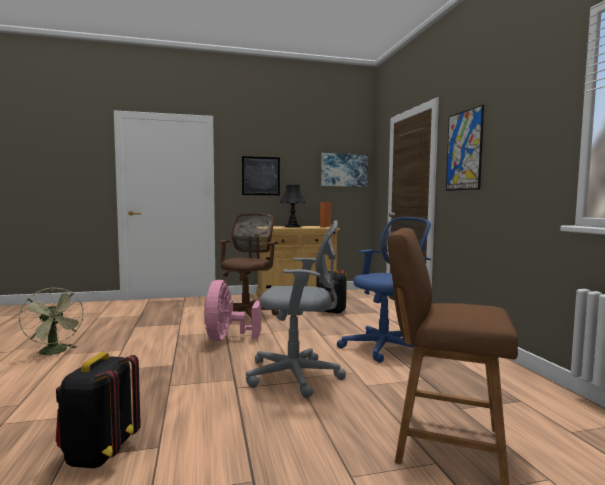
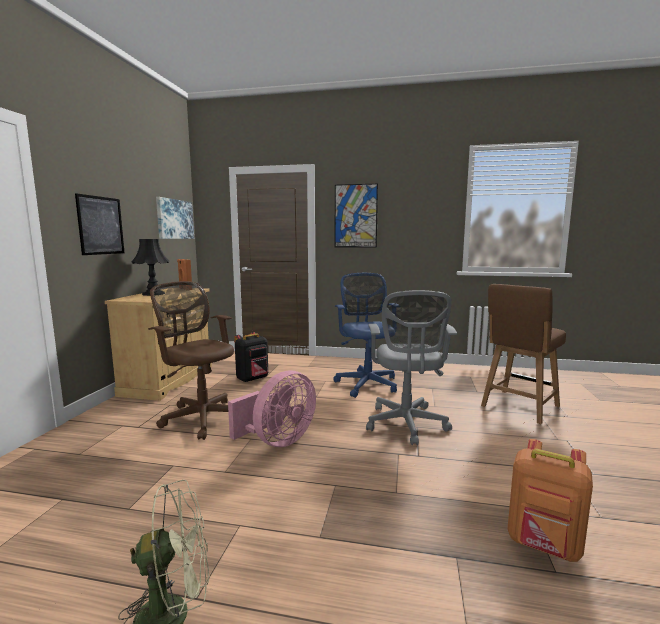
camera: 65 degrees left, 5 degrees up
(99, 454) = (544, 546): black backpack -> orange backpack
(227, 339) = (278, 441): pink fan -> pink fan turned 75 degrees counterclockwise
(298, 376) = (406, 425): grey office chair -> grey office chair turned 150 degrees clockwise

